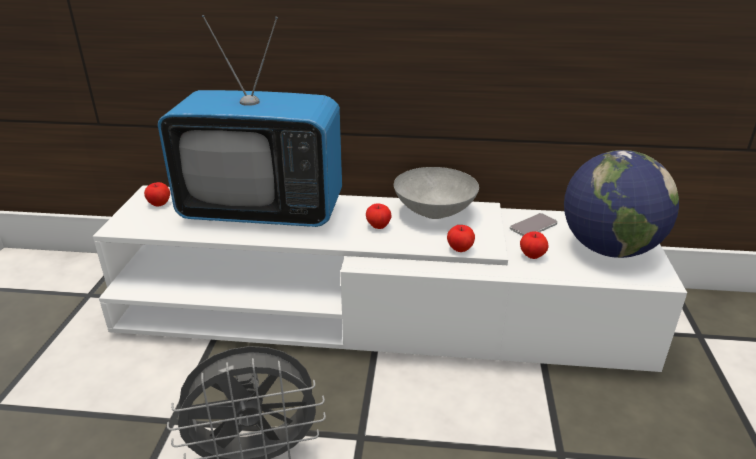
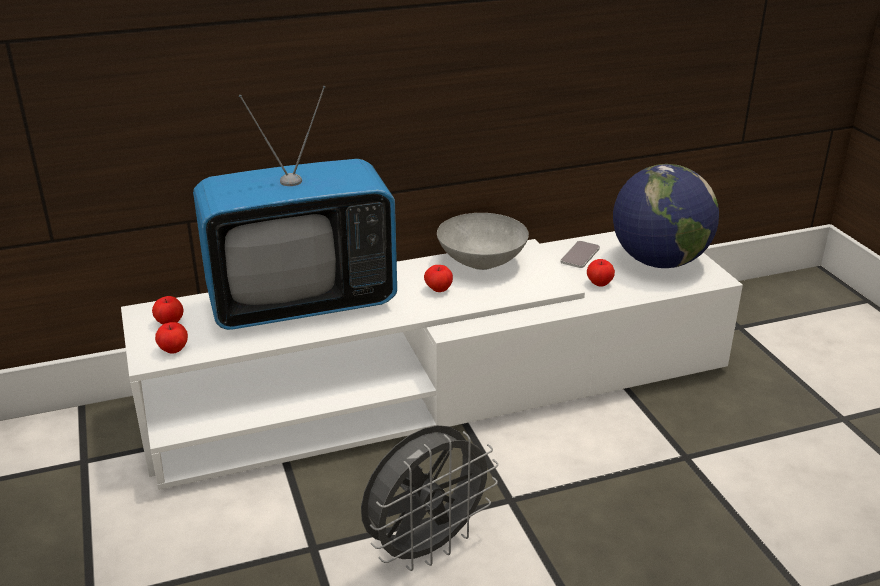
camera: 25 degrees left, 0 degrees up
(460, 249) = (535, 292): apple -> apple (174, 349)

